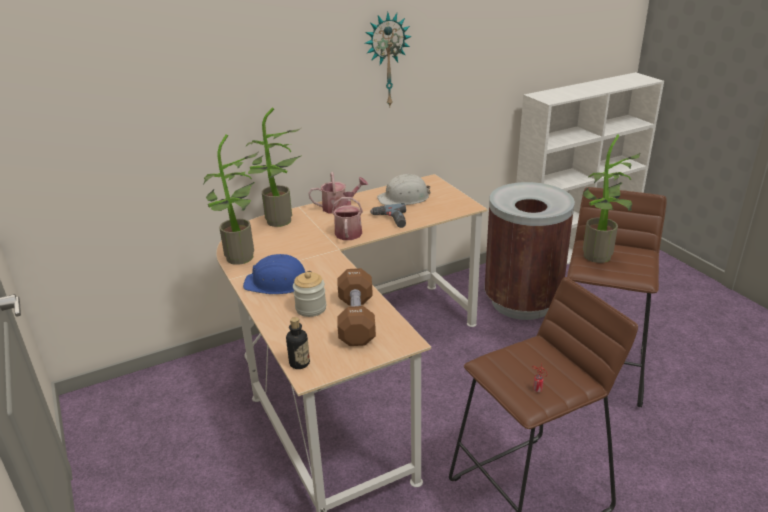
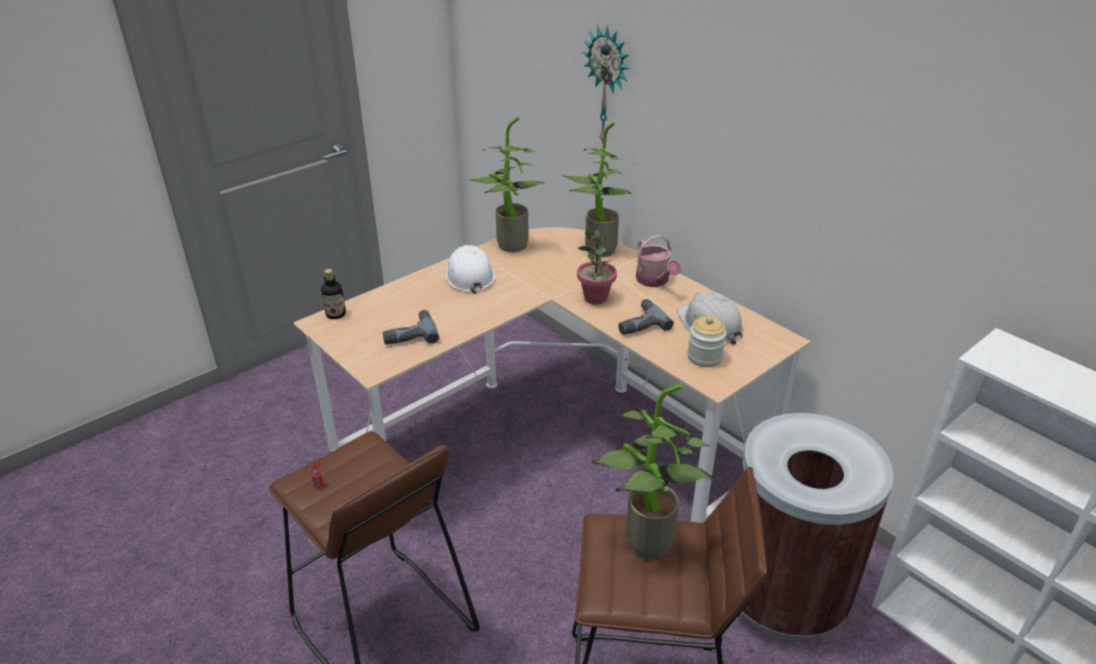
camera: 75 degrees right, 5 degrees up
(277, 283) = (469, 275): blue hard hat -> white hard hat
(311, 308) = (426, 303): jar -> jar (704, 357)
(348, 231) = (596, 298): watering can -> potted plant
(356, 320) = (409, 333): brown dumbbell -> power drill
(386, 60) = (783, 141): wall clock -> wall clock (608, 86)

